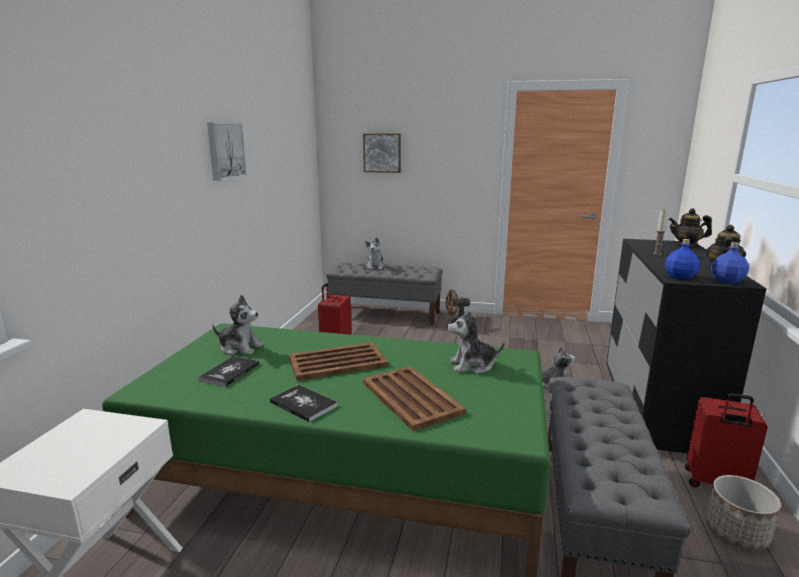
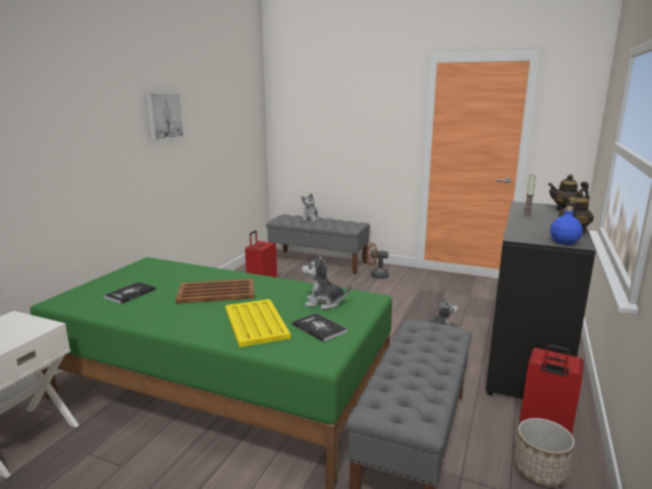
camera: 10 degrees right, 0 degrees up
(240, 348) = (149, 276): plush toy -> none
(303, 404) = (169, 320): book -> book (319, 328)
(382, 153) = (319, 118): picture -> none
(411, 397) = (256, 322): brown tray -> yellow tray
(680, 277) = (523, 236): blue bottle -> none

